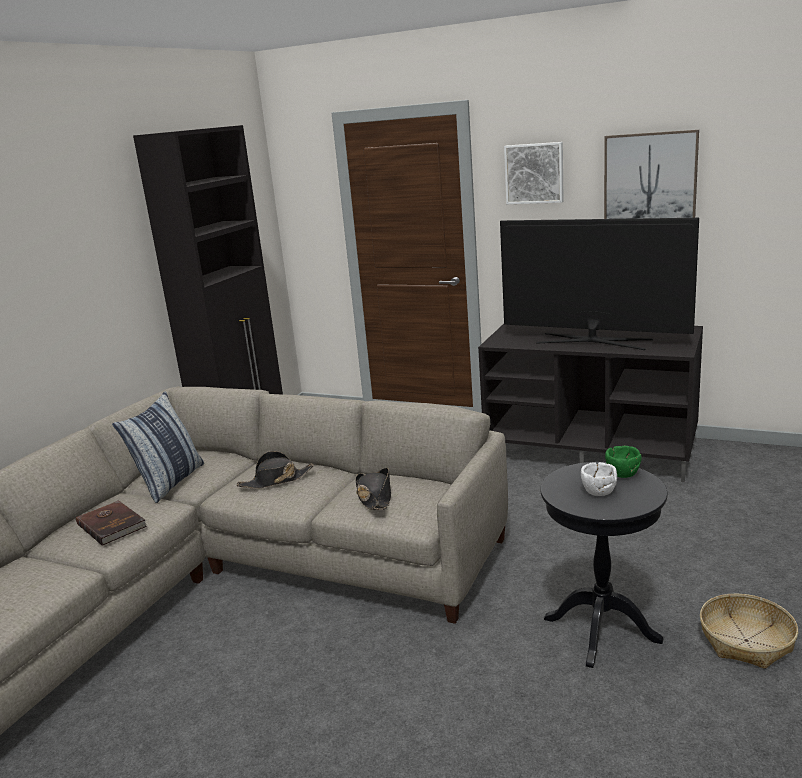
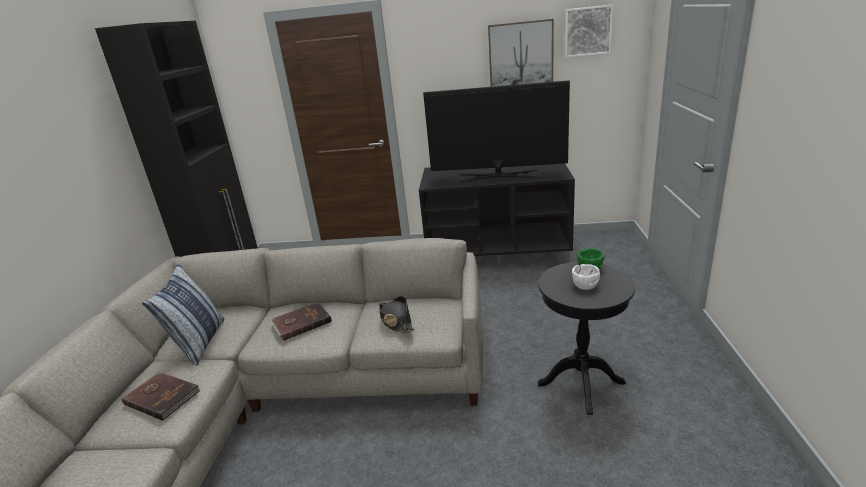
camera: 20 degrees left, 5 degrees up
(276, 480) = (301, 322): black hat -> brown book
(534, 173) = (436, 56): picture -> picture (587, 31)
(745, 640) = (673, 368): basket -> none

